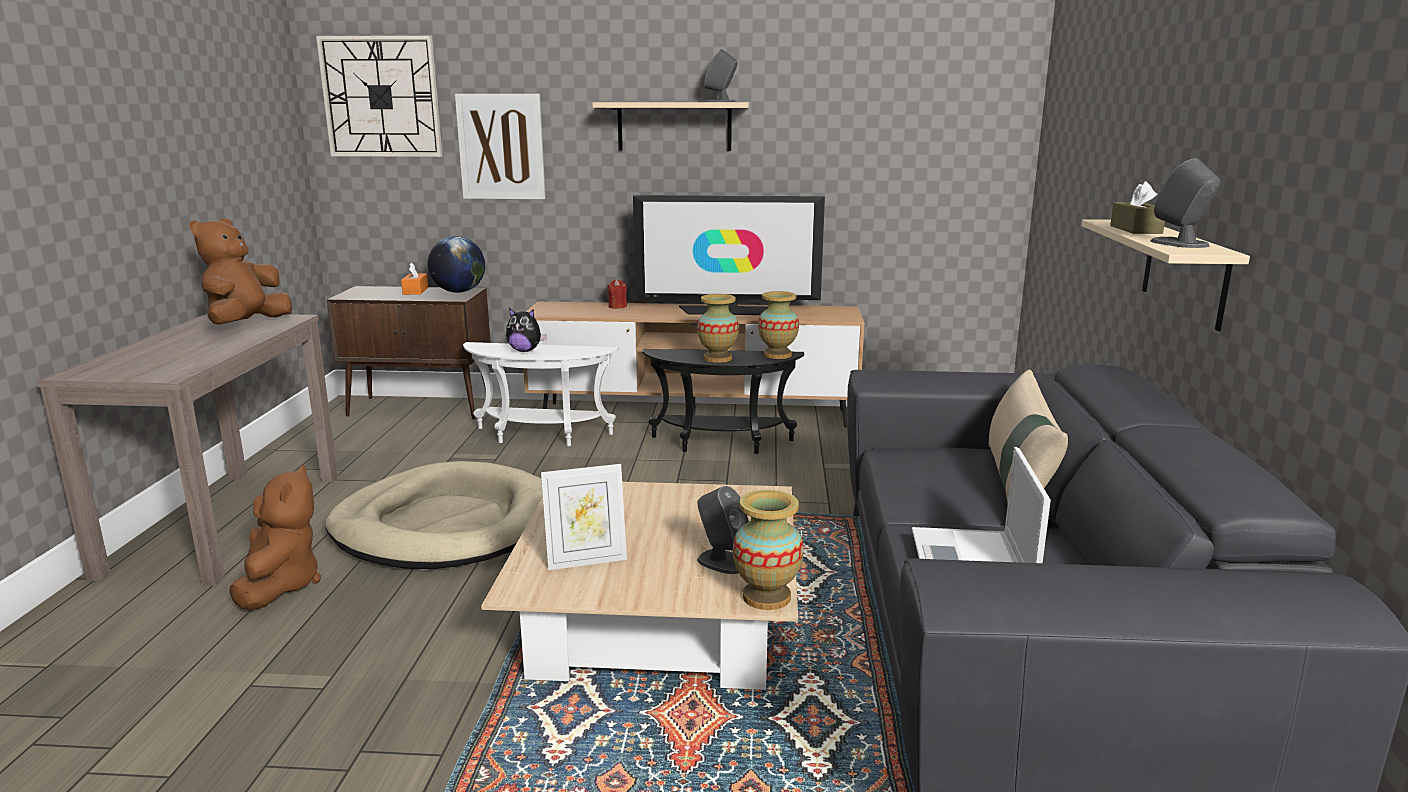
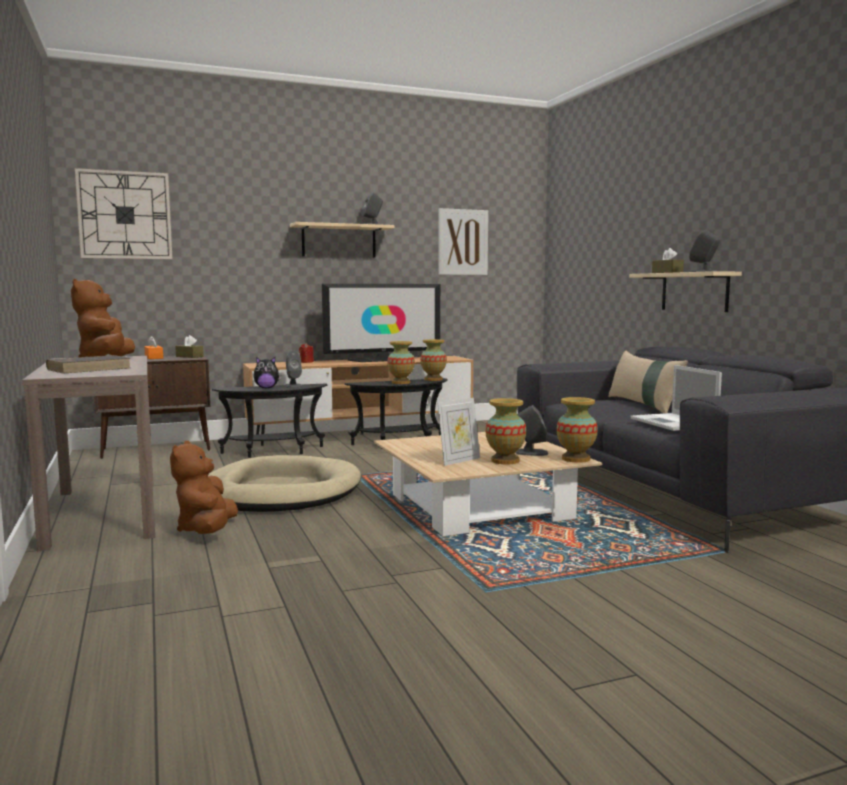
camera: 25 degrees left, 10 degrees down
(167, 354) = (90, 368): none -> brown book
(280, 586) = (207, 530): brown plush toy -> brown plush toy turned 150 degrees counterclockwise
(458, 292) = (189, 356): globe -> brown tissue box
(501, 147) = (218, 253): picture -> picture (463, 242)
(540, 437) = (274, 452): white side table -> black side table
(565, 349) = (293, 386): none -> grey speaker
(650, 577) = (505, 461): none -> vase

